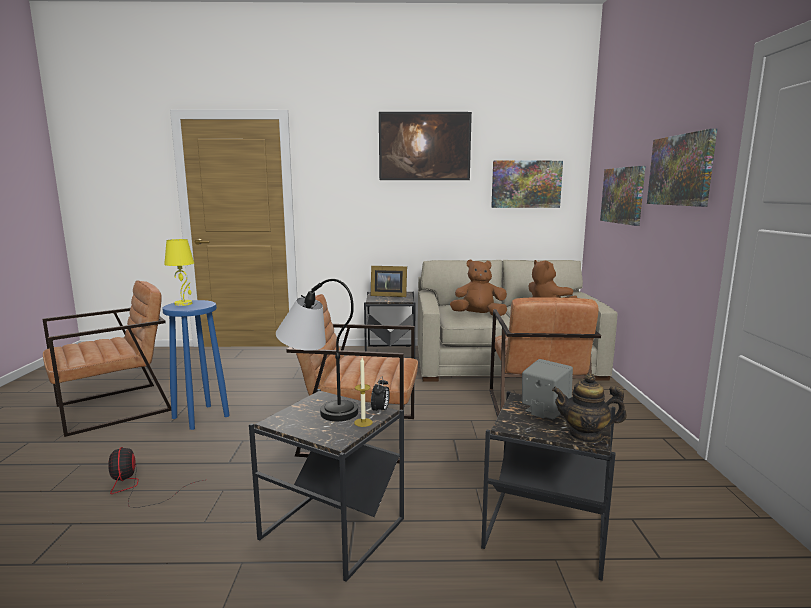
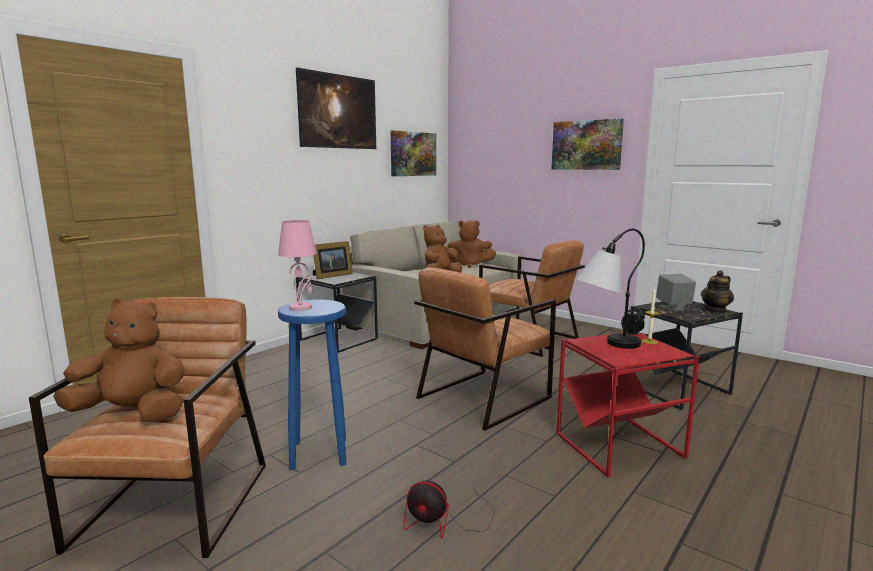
camera: 50 degrees left, 0 degrees up
(86, 343) = (132, 414): none -> brown plush toy
(184, 304) = (301, 307): yellow table lamp -> pink table lamp
(333, 530) = (620, 447): black side table -> red side table
(623, 195) = (510, 163): picture -> none

